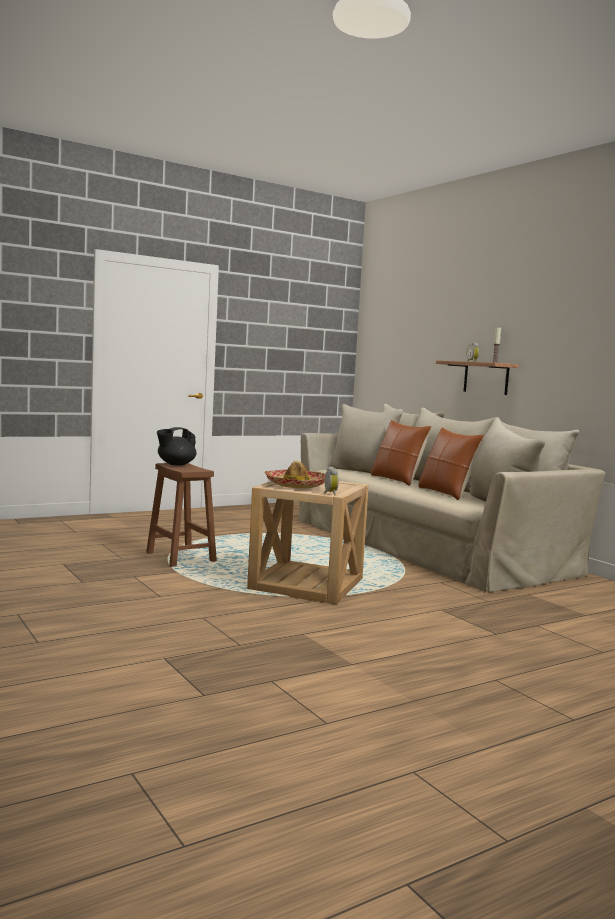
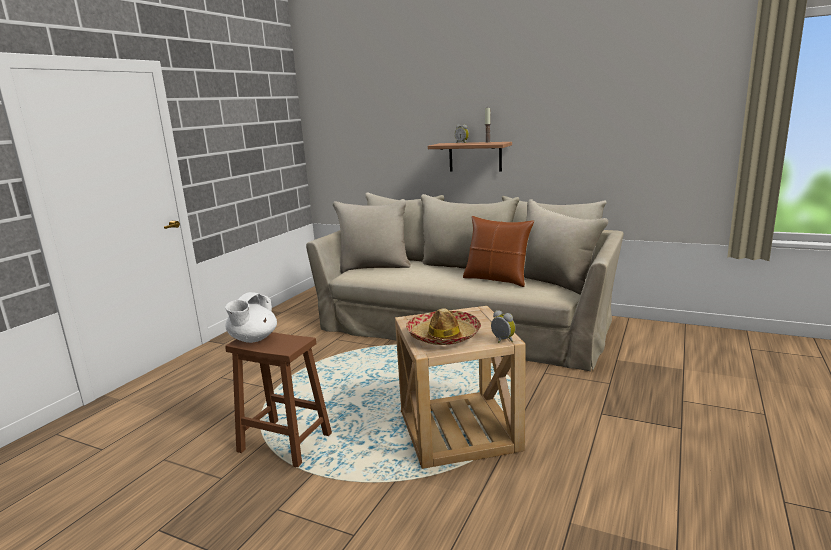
camera: 30 degrees left, 10 degrees up
(175, 464) = (253, 339): black teapot -> white teapot
(397, 480) = (427, 272): brown pillow -> none

